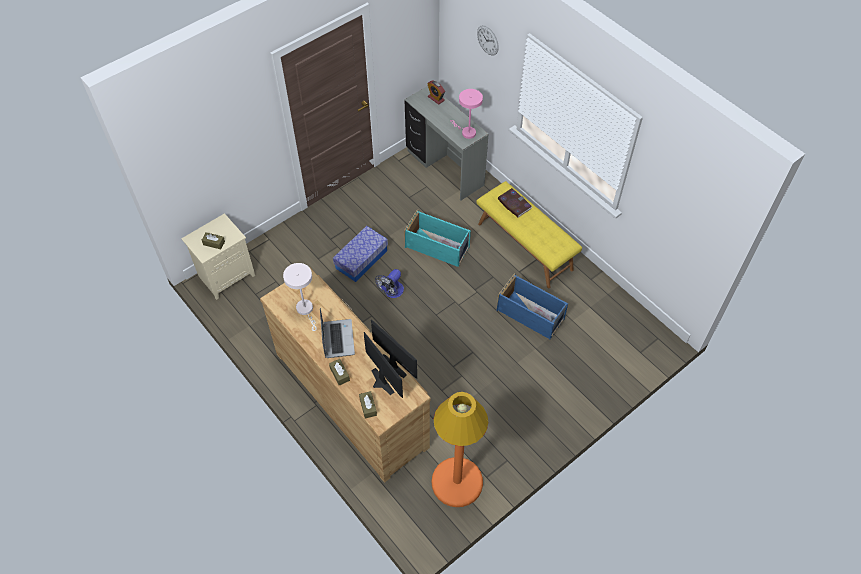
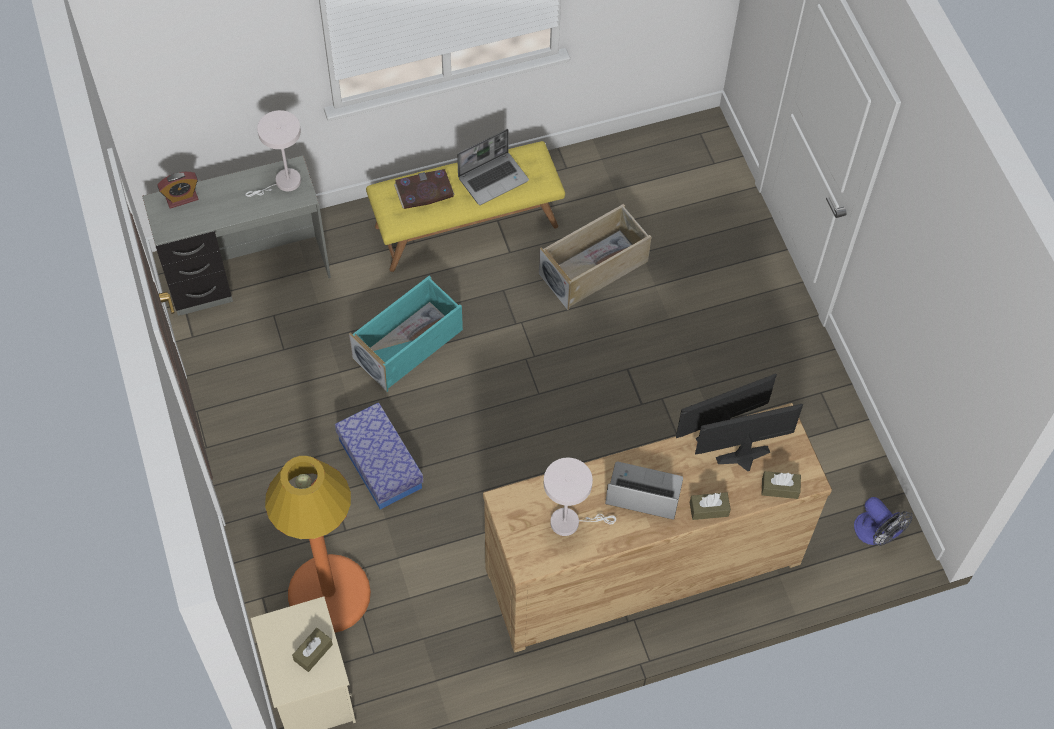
camera: 70 degrees left, 5 degrees up
(391, 292) = (467, 441): fan -> fan (876, 534)
(457, 482) = (833, 468): orange floor lamp -> orange floor lamp (329, 594)
(466, 132) = (283, 183): pink table lamp -> white table lamp
(487, 40) = (229, 38): wall clock -> none
(531, 314) = (594, 268): blue storage box -> beige storage box
(540, 231) = (493, 178): none -> laptop

